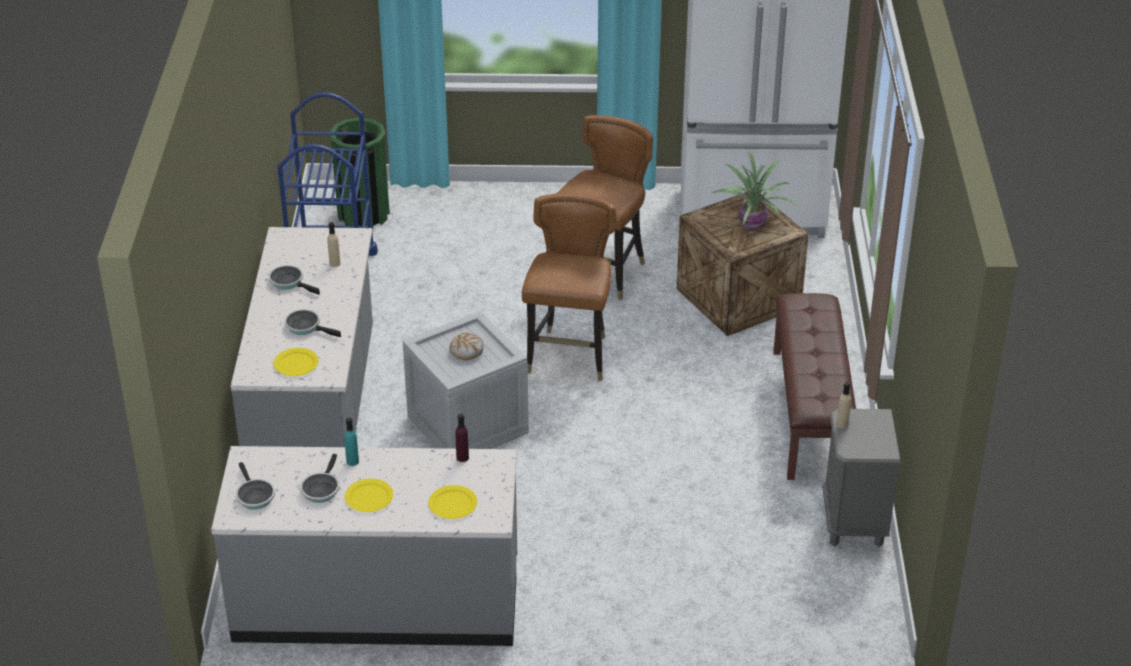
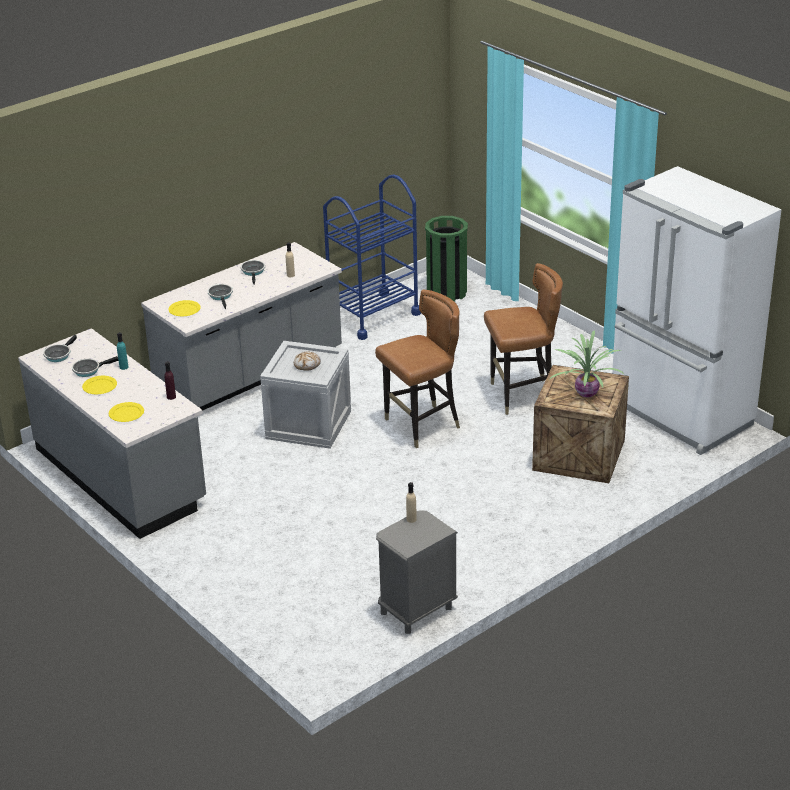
camera: 50 degrees right, 5 degrees down
(810, 413) = (502, 541): brown bench -> none

